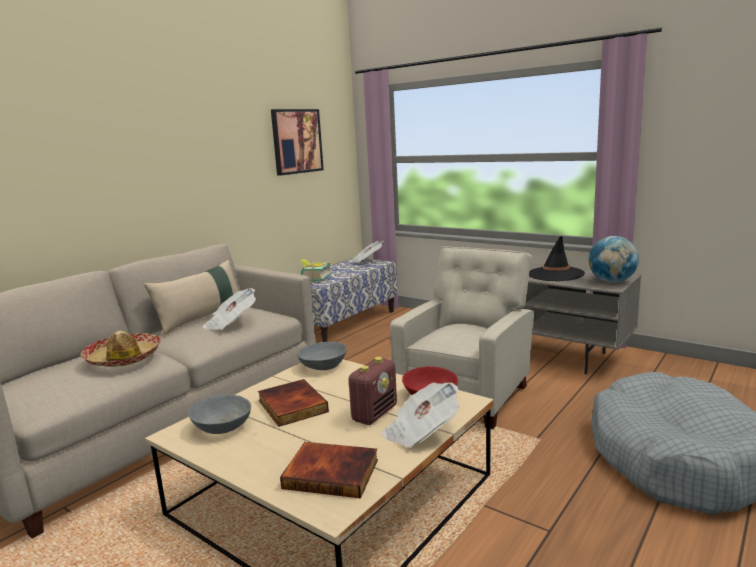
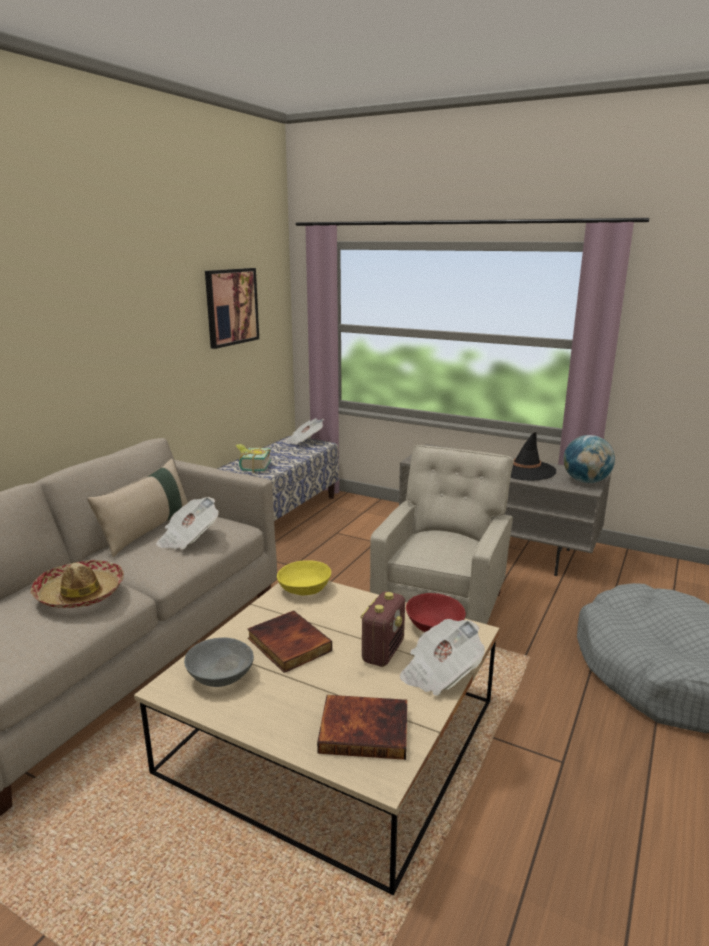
camera: 10 degrees left, 5 degrees up
(324, 366) = (305, 589): grey bowl -> yellow bowl

